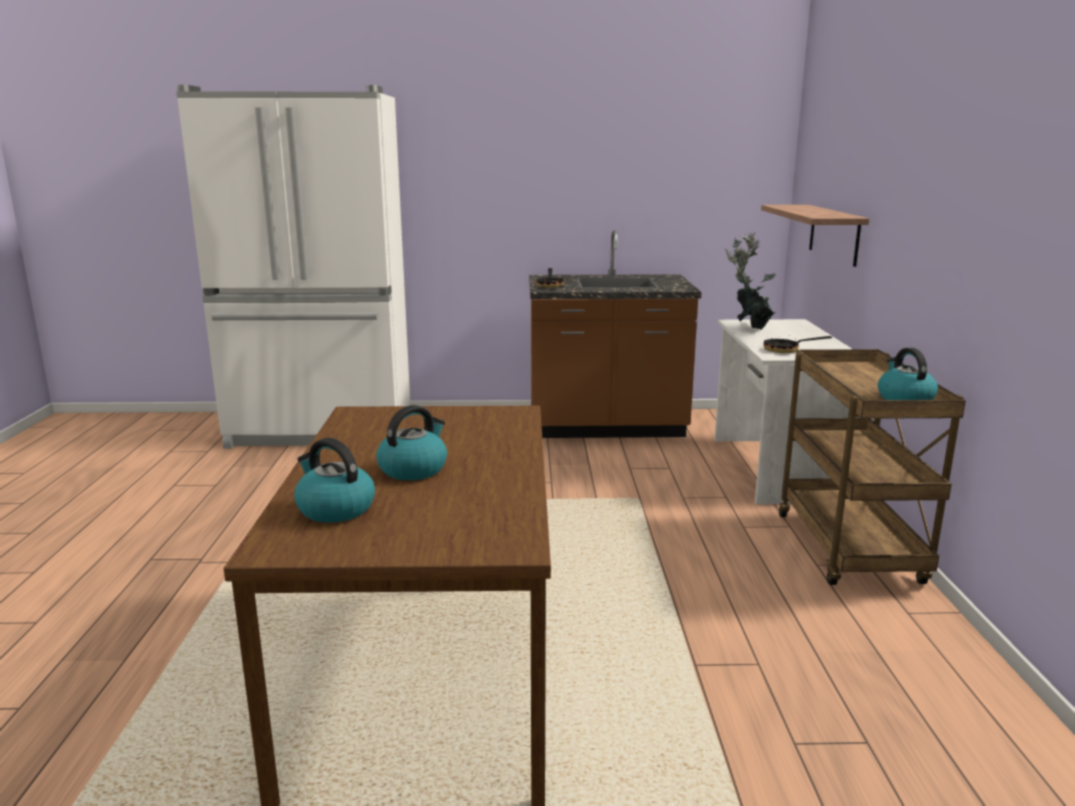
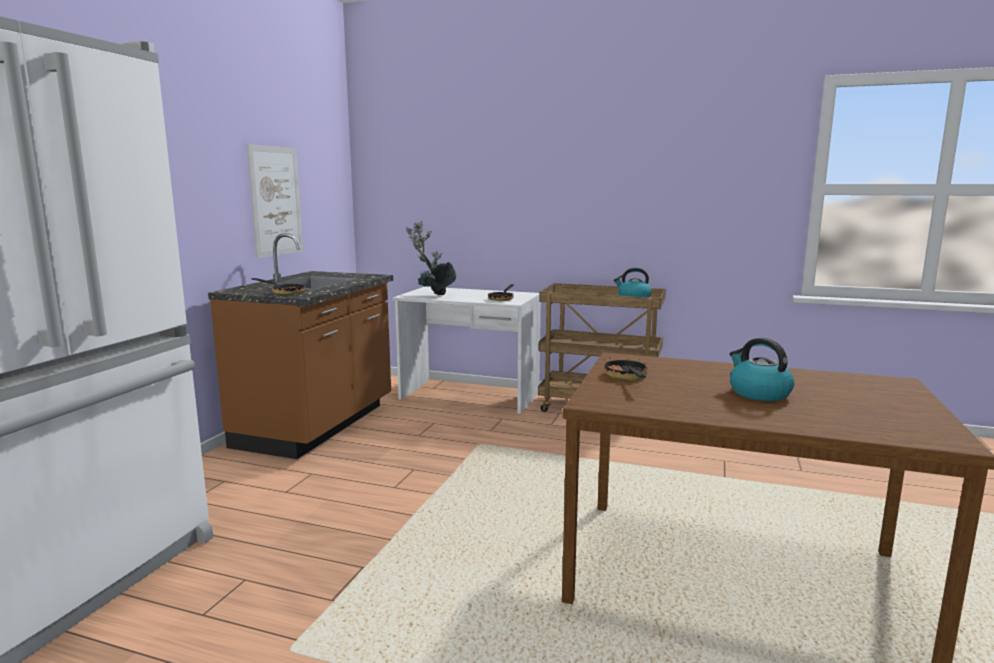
camera: 70 degrees left, 5 degrees down
(334, 509) = (855, 419): kettle -> none
(441, 418) = (626, 377): none -> frying pan
(641, 197) = (276, 201): none -> picture
(834, 234) = (449, 219): shelf -> none

